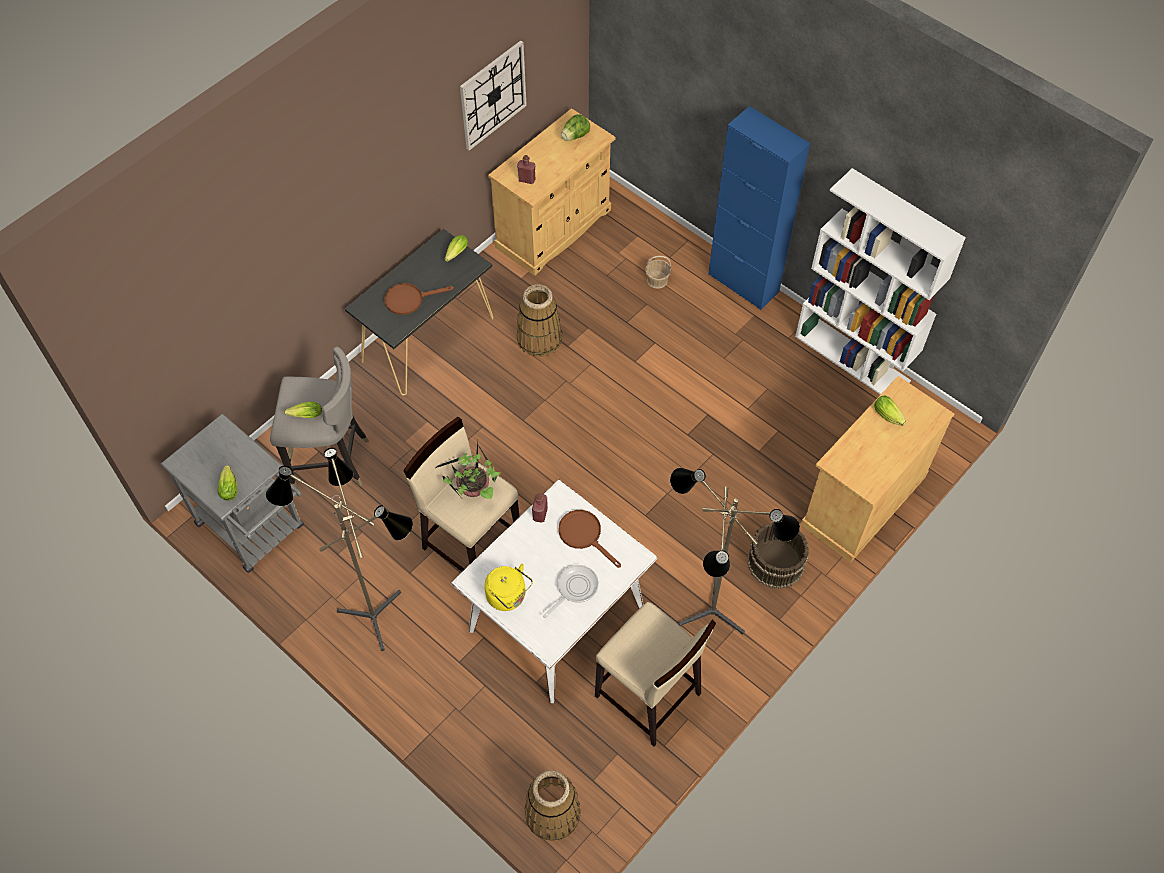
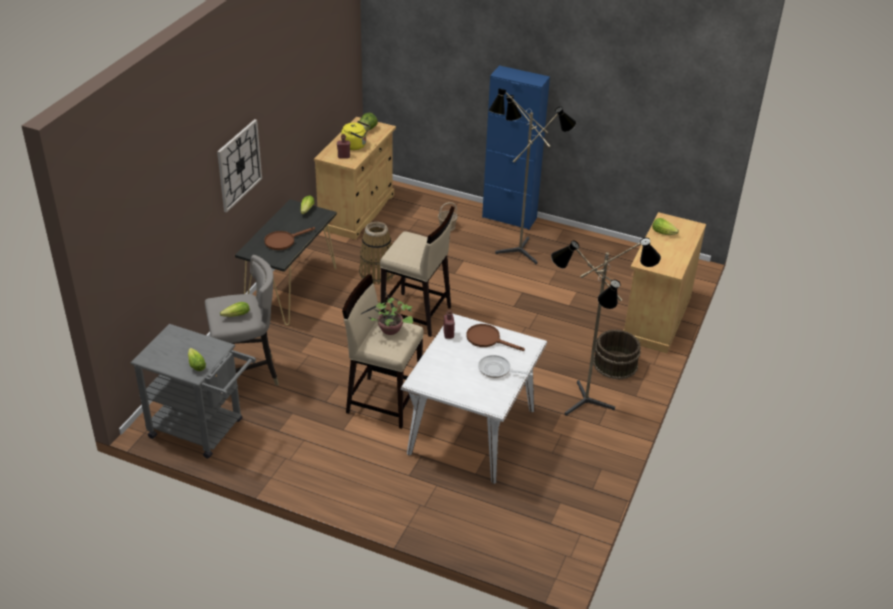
camera: 20 degrees left, 20 degrees down
(374, 610) = (325, 459): floor lamp -> floor lamp (518, 249)
(493, 95) = (314, 90): wall clock -> wall clock (239, 165)
(508, 596) = (450, 385): yellow kettle -> yellow kettle (356, 145)
(552, 813) = (529, 552): basket -> none
(575, 588) = (497, 370): frying pan -> frying pan turned 90 degrees counterclockwise
(648, 696) = (565, 462): beige stool -> beige stool (416, 315)
(853, 358) = (606, 244): white bookcase -> none

